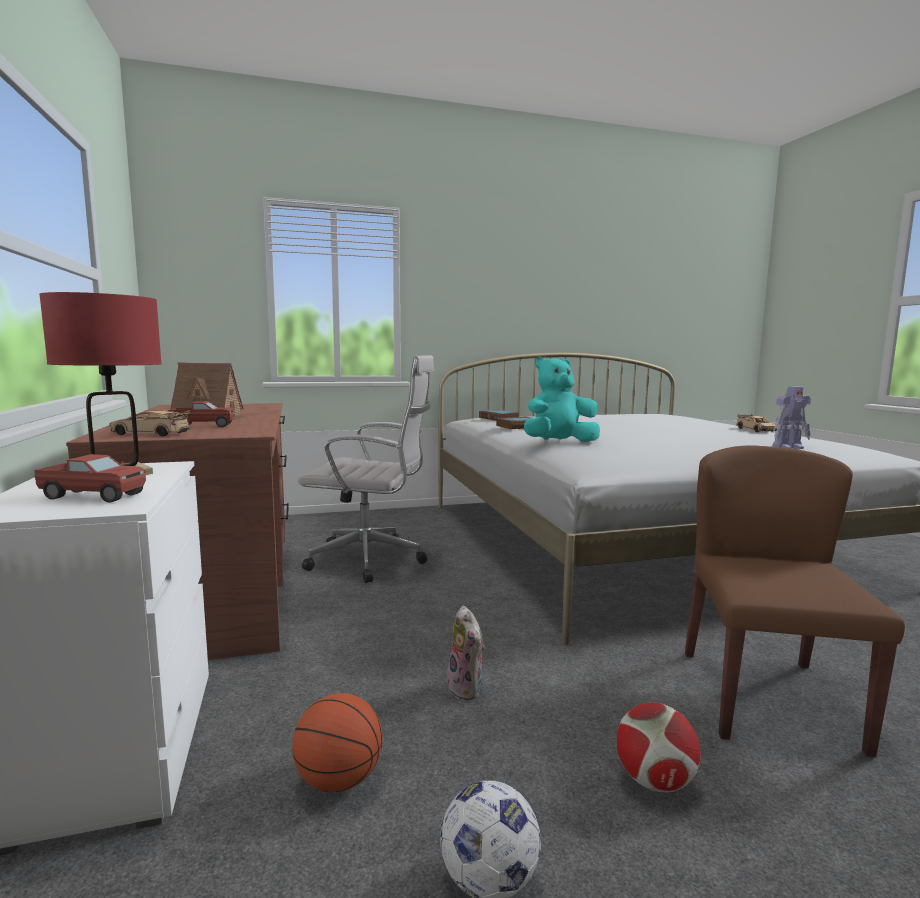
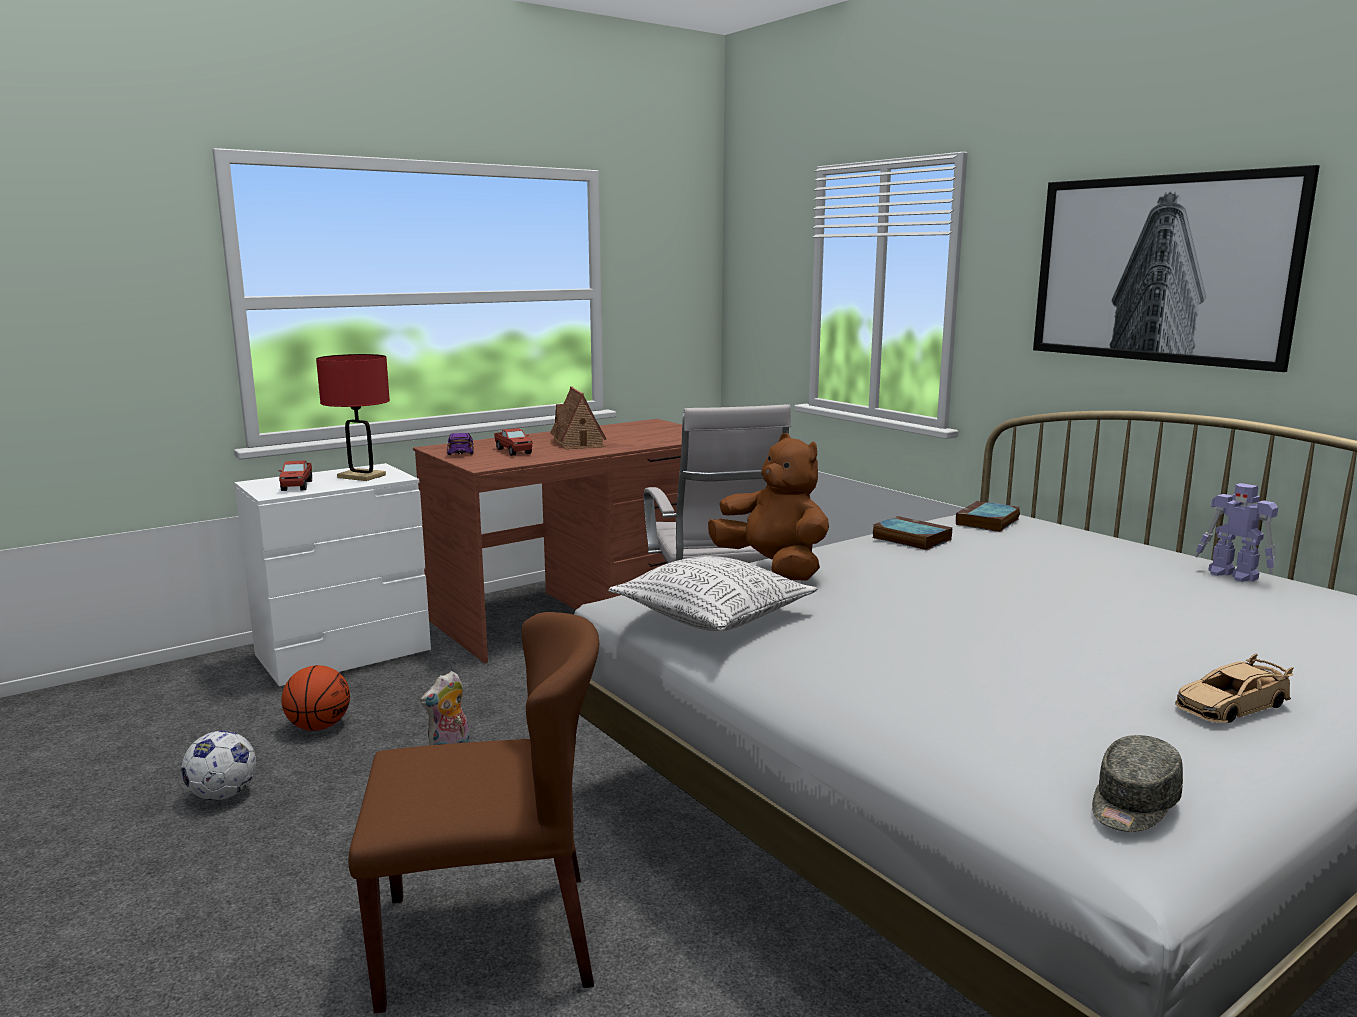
camera: 70 degrees right, 5 degrees up
(150, 433) = (460, 451): beige toy car -> purple toy car
(520, 284) = (1160, 269): none -> picture
(559, 443) = (773, 568): turquoise plush toy -> brown plush toy
(644, 457) = (713, 616): none -> pillow
(655, 781) = (323, 857): football -> none
(788, 447) = (952, 718): toy robot -> toy robot (1233, 575)
(855, 445) = (1132, 805): none -> grey cap

